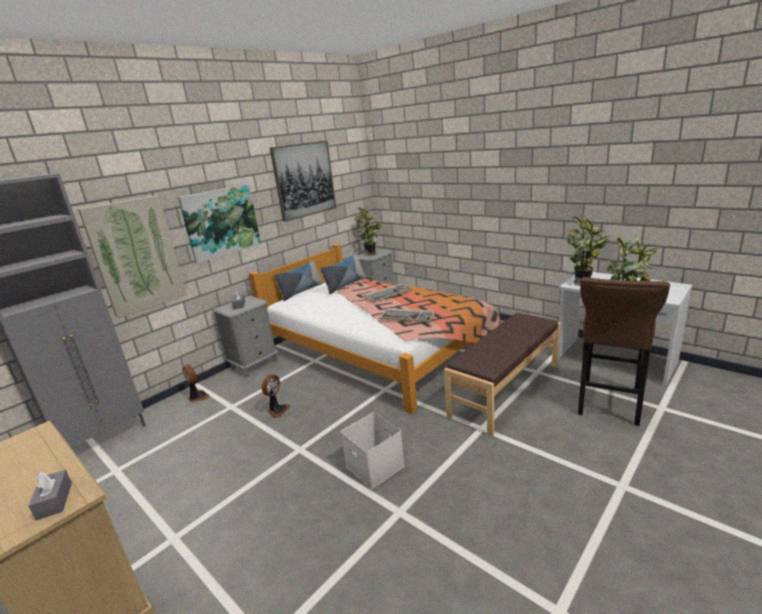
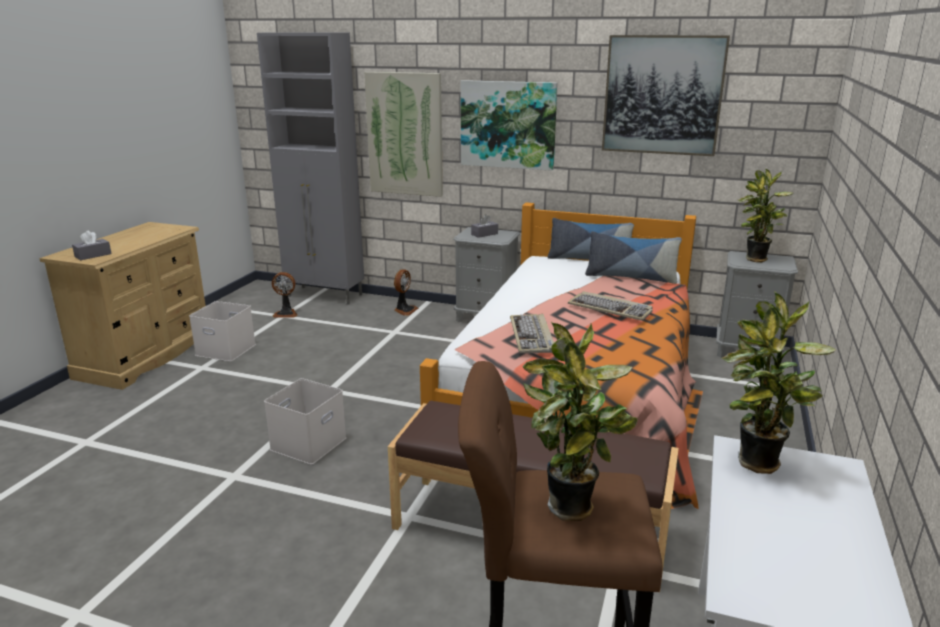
camera: 65 degrees right, 0 degrees up
(149, 519) = (224, 350): none -> white storage box
(277, 410) = (396, 358): fan -> fan (286, 313)

